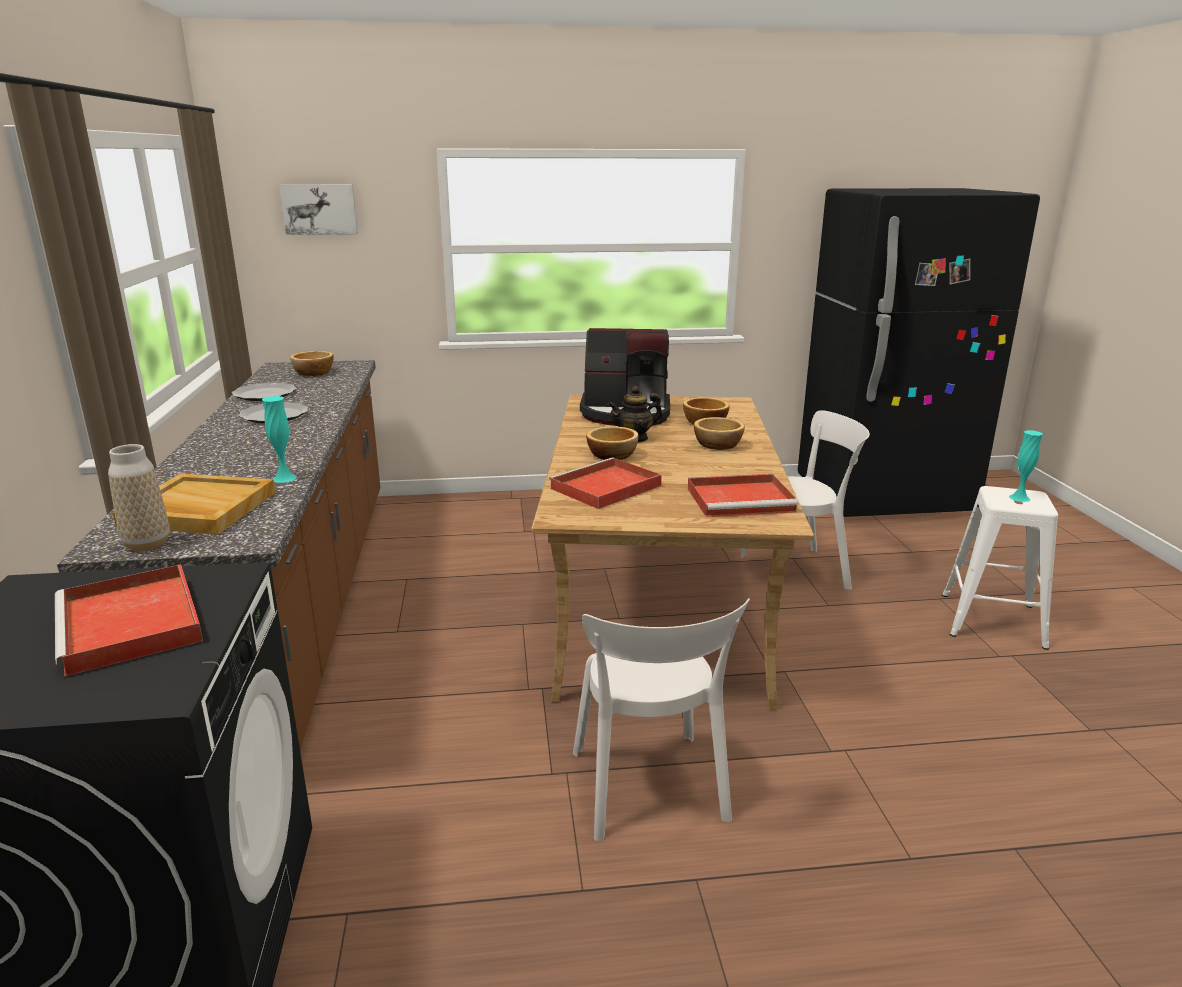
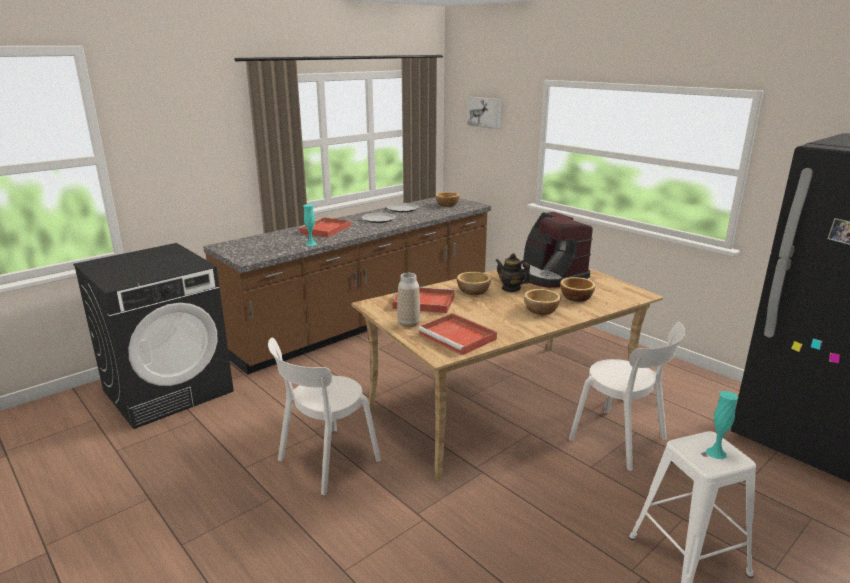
camera: 55 degrees right, 0 degrees up
(132, 625) = (154, 266): red tray -> red tray (325, 230)
(147, 544) = (228, 249): vase -> vase (409, 324)
(197, 509) = (265, 244): beige tray -> none

